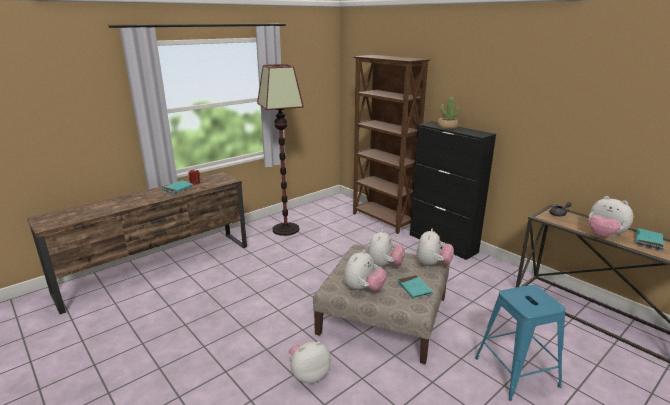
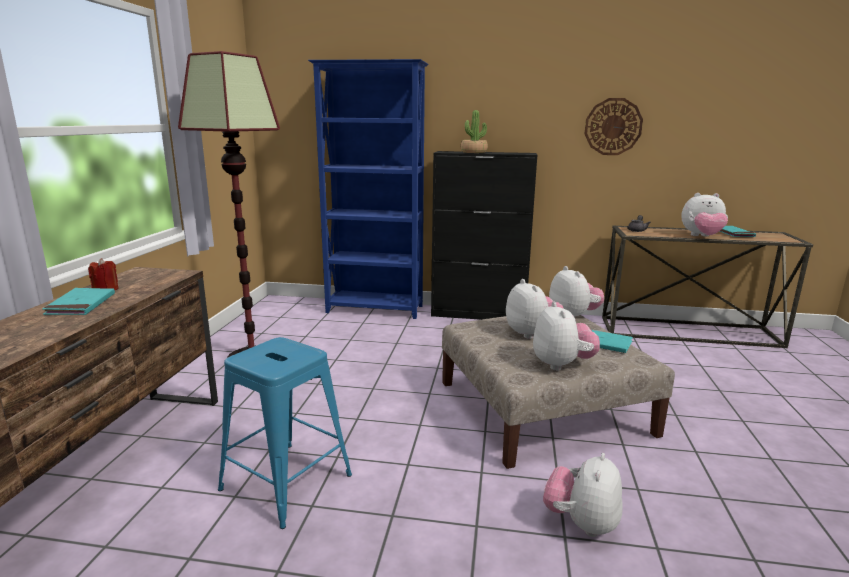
camera: 40 degrees left, 5 degrees down
(383, 220) = (375, 310): brown bookcase -> blue bookcase
(515, 372) = (728, 404): blue stool -> blue stool (285, 482)
(559, 122) = (613, 127): none -> wall clock

